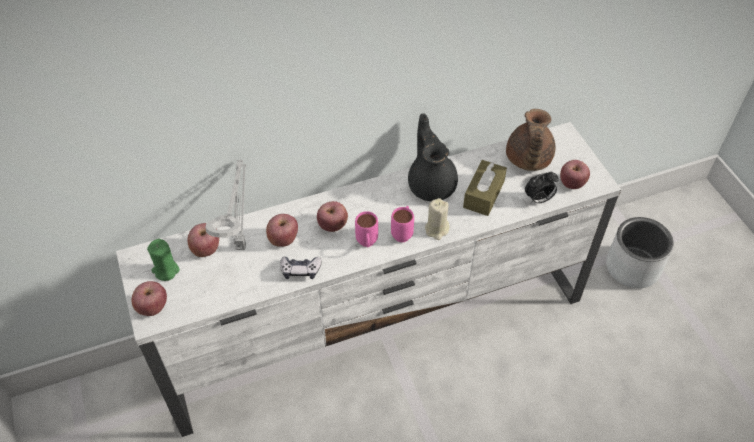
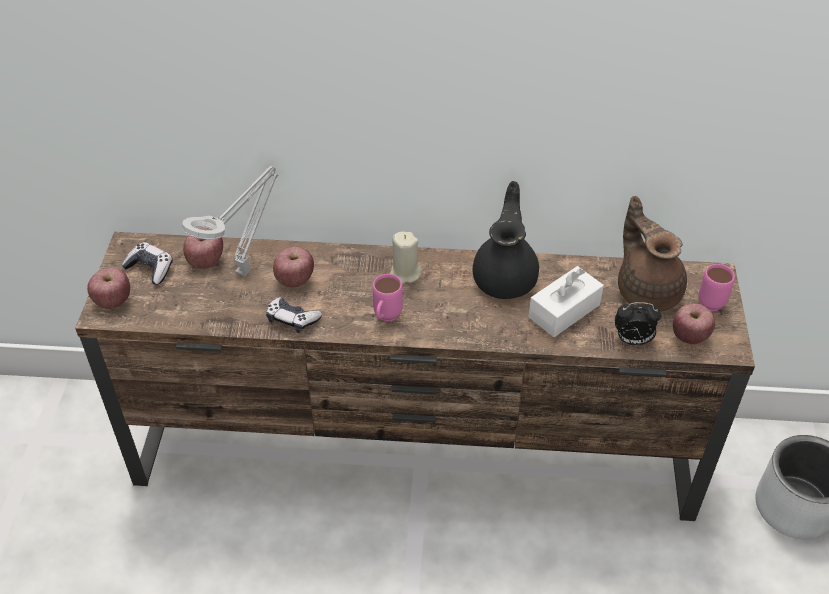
camera: 25 degrees right, 5 degrees down
(165, 270) = (150, 269): green candle -> game controller
(333, 225) = (359, 284): apple -> none
(378, 328) = (417, 454): white tv stand -> brown tv stand
(403, 232) = (436, 320): pink mug -> pink mug (714, 301)
(436, 229) = (479, 331): beige candle -> beige candle (405, 274)
(483, 194) = (564, 311): brown tissue box -> white tissue box
(527, 160) = (647, 290): brown teapot -> brown teapot turned 120 degrees clockwise

